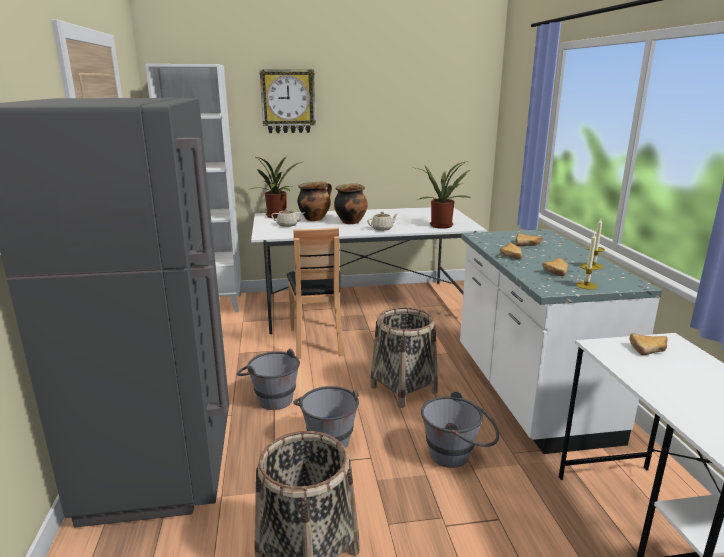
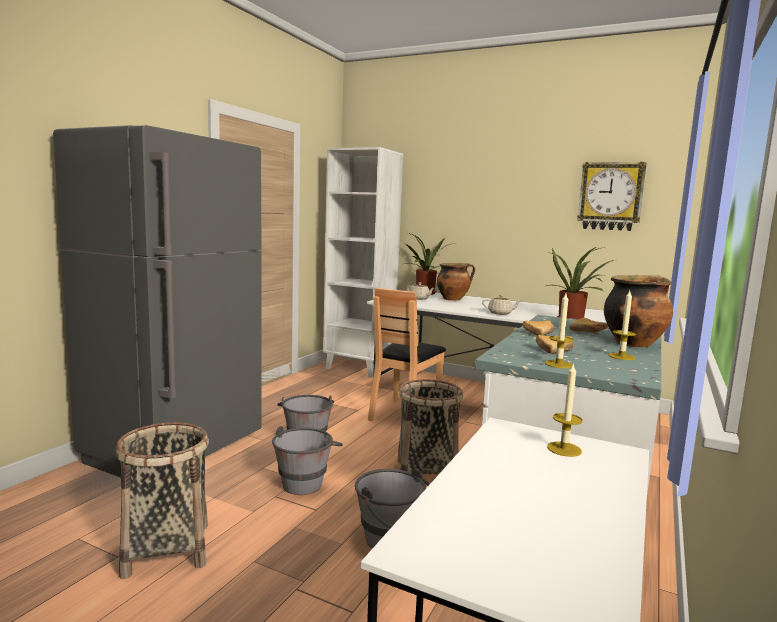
camera: 35 degrees right, 10 degrees down
(288, 101) = (455, 186): wall clock -> wall clock (610, 196)
(350, 222) = (481, 305): cooking pot -> cooking pot (633, 343)
(650, 349) = (564, 449): bread -> candle

